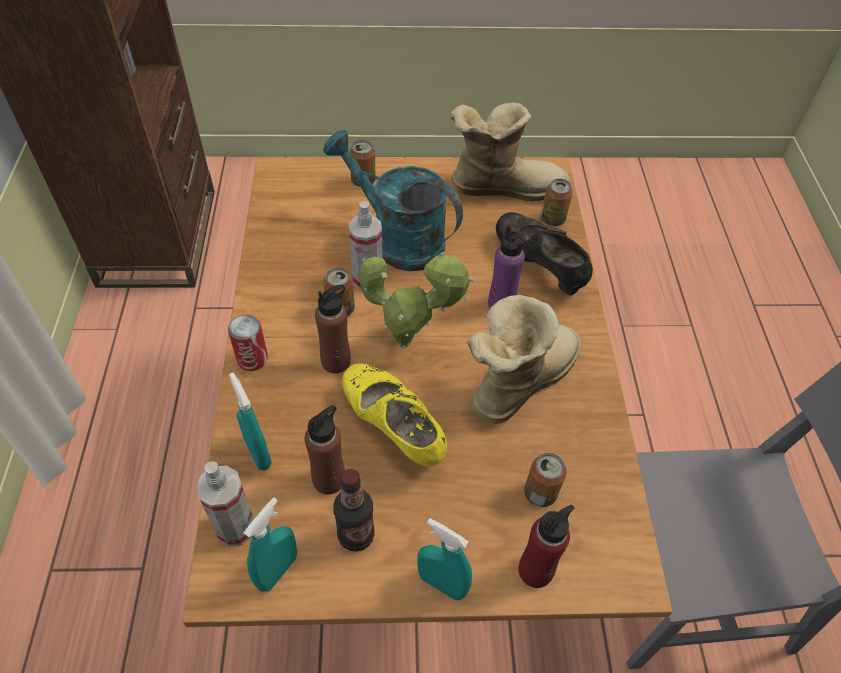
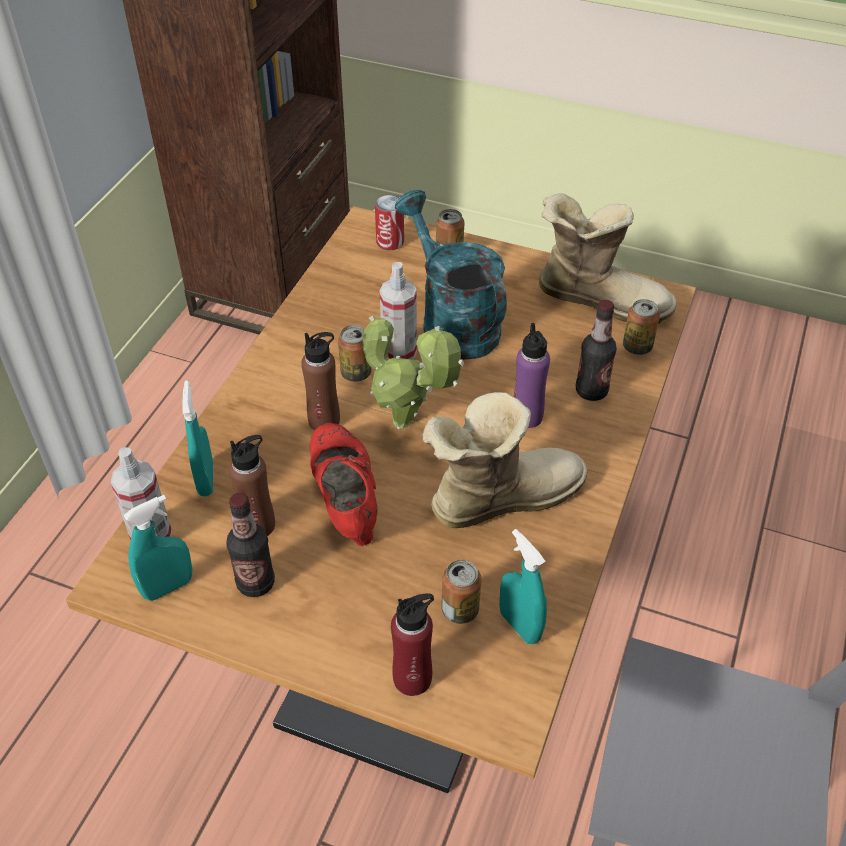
camera: 25 degrees right, 5 degrees down
(252, 359) = (246, 394): can -> can (390, 242)
(393, 428) = (345, 500): yellow shoe -> red shoe
(442, 584) = (312, 655): turquoise spray bottle -> turquoise spray bottle (519, 626)
(539, 267) = (591, 391): black shoe -> bottle

